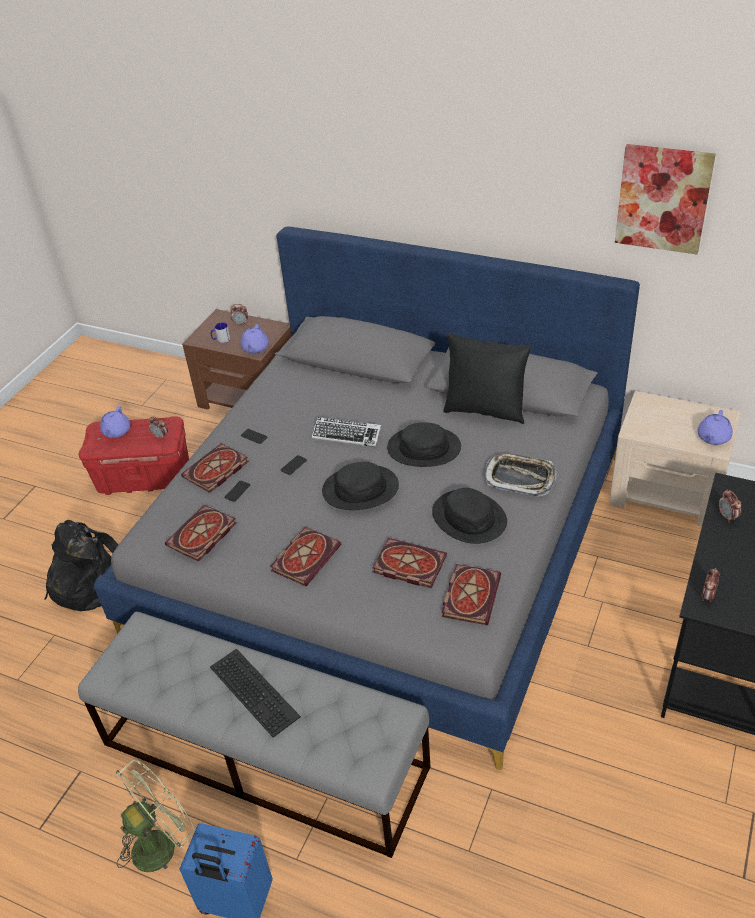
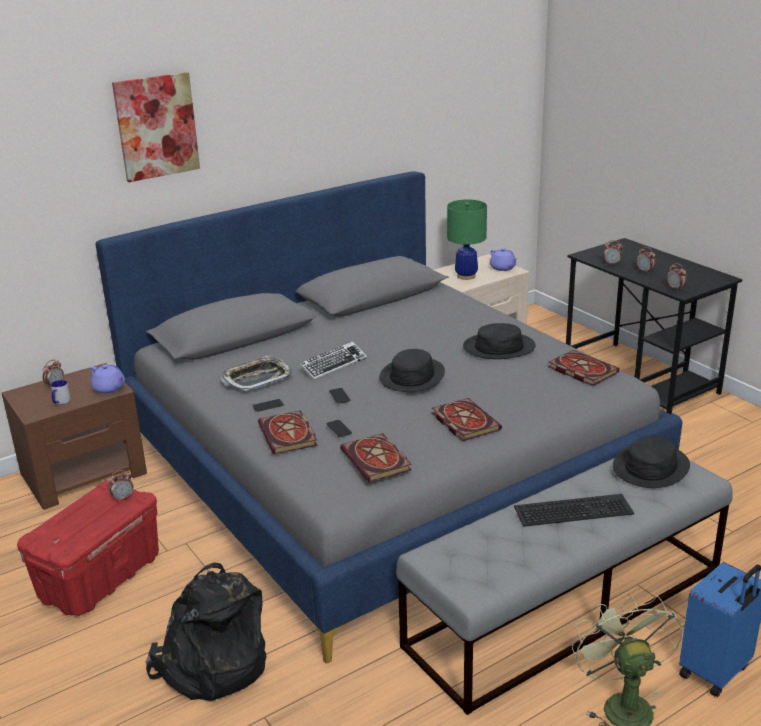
camera: 60 degrees left, 15 degrees down
(116, 432) = (67, 525): purple teapot -> none
(407, 565) = (523, 383): book -> none
(424, 448) = (396, 341): black hat -> black hat (650, 467)
(485, 410) = (384, 309): black pillow -> none
(520, 478) = (477, 320): tray -> tray (257, 379)
(660, 422) = (466, 276): none -> green table lamp
(663, 199) = (417, 96): picture -> picture (156, 126)
(734, 552) = (645, 271): none -> alarm clock

